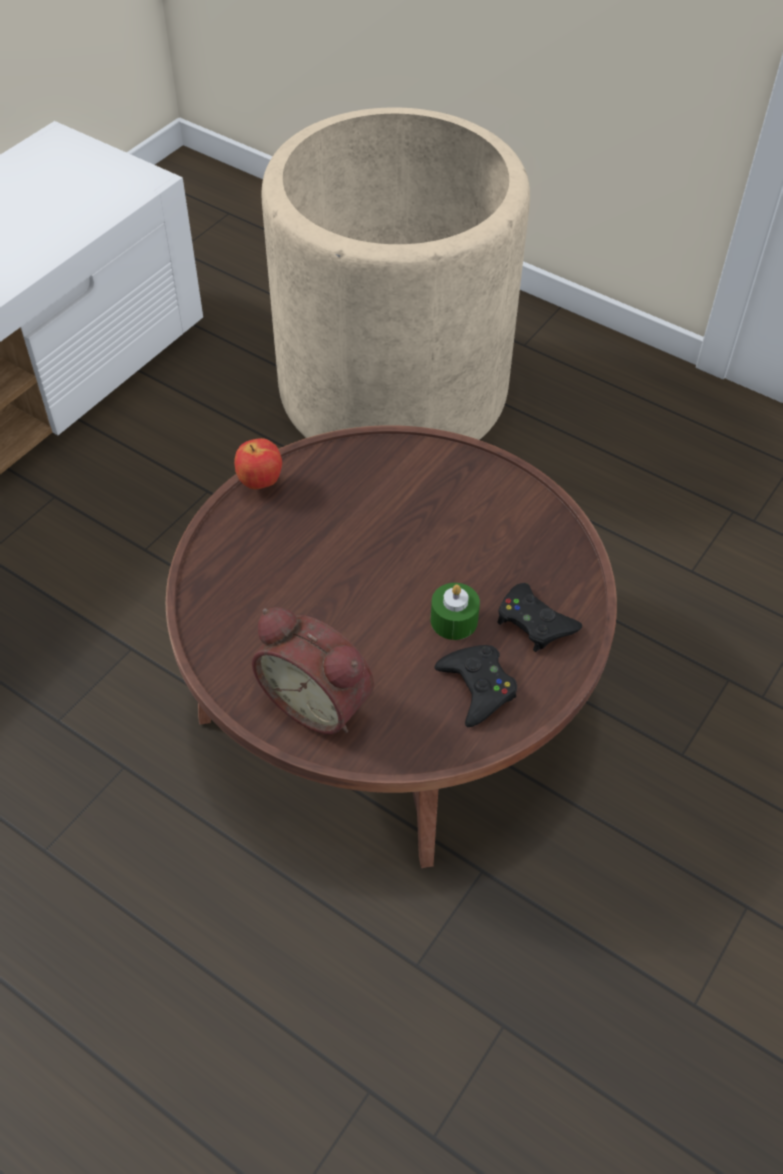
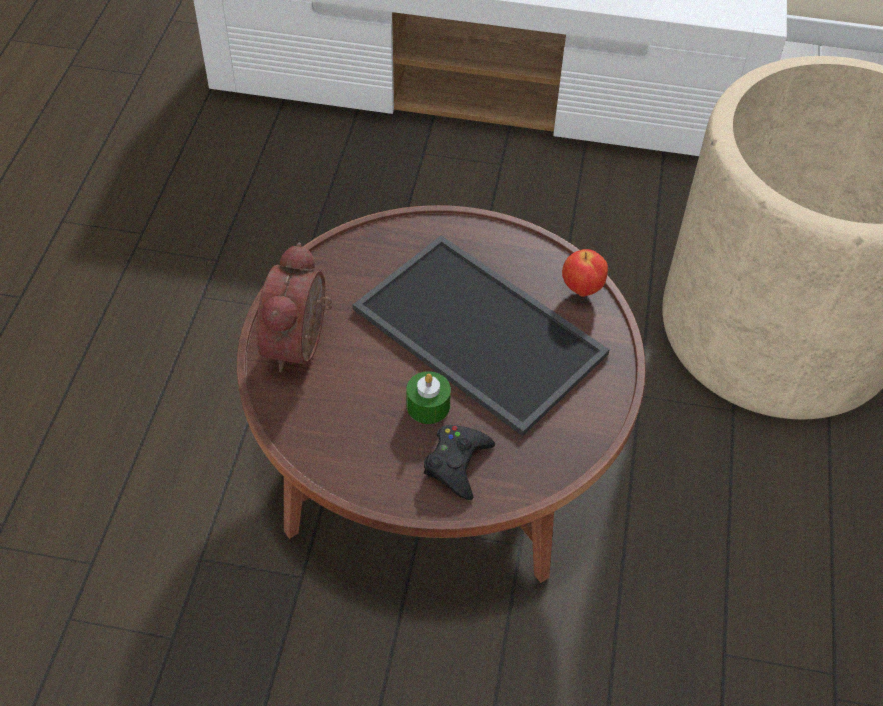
camera: 65 degrees right, 0 degrees up
(260, 482) = (495, 229): apple -> apple (581, 289)
(382, 550) = (474, 332): none -> tray
(477, 687) = (367, 444): black game controller -> none

